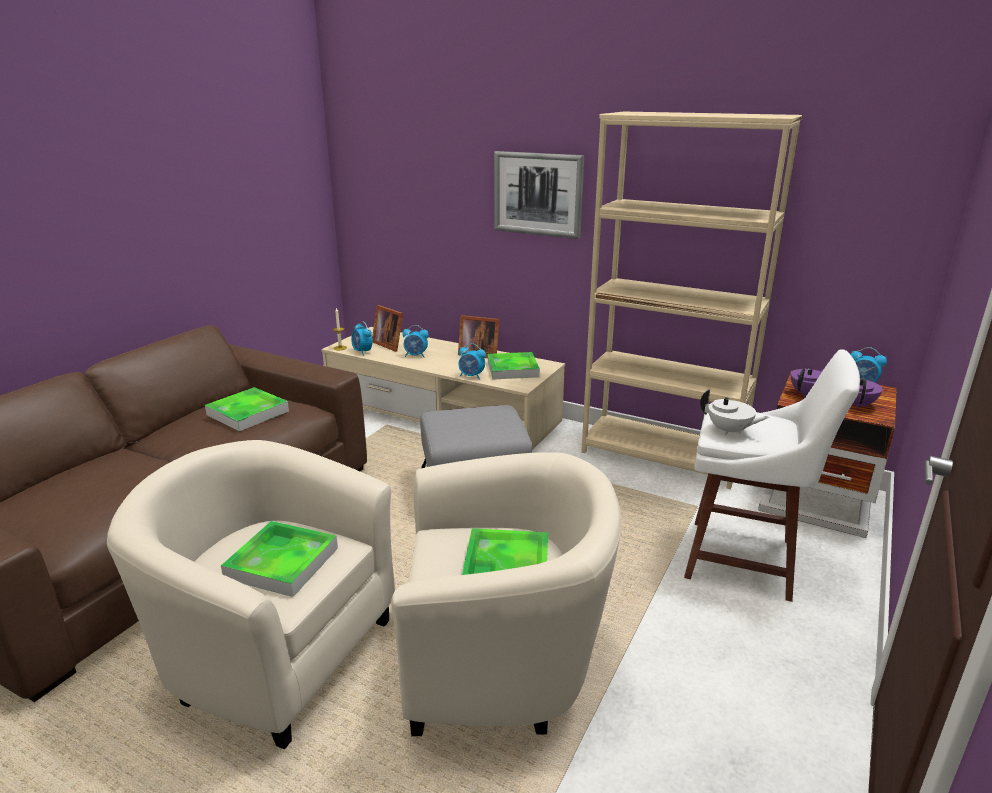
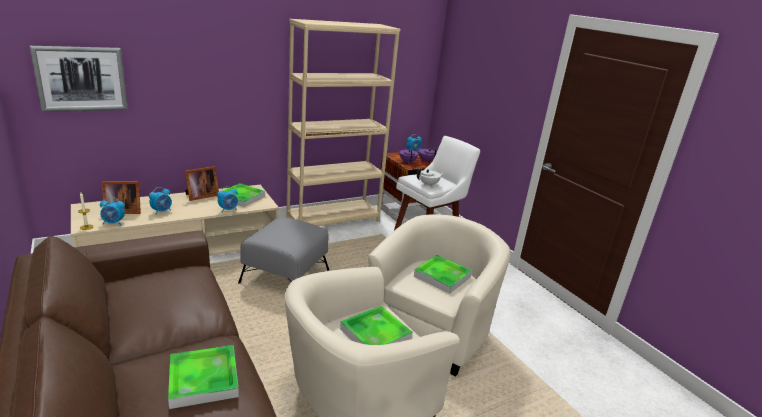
camera: 60 degrees left, 0 degrees up
(248, 413) = (169, 289): tray -> tray (203, 379)
(538, 194) = (231, 73): picture -> picture (81, 79)

